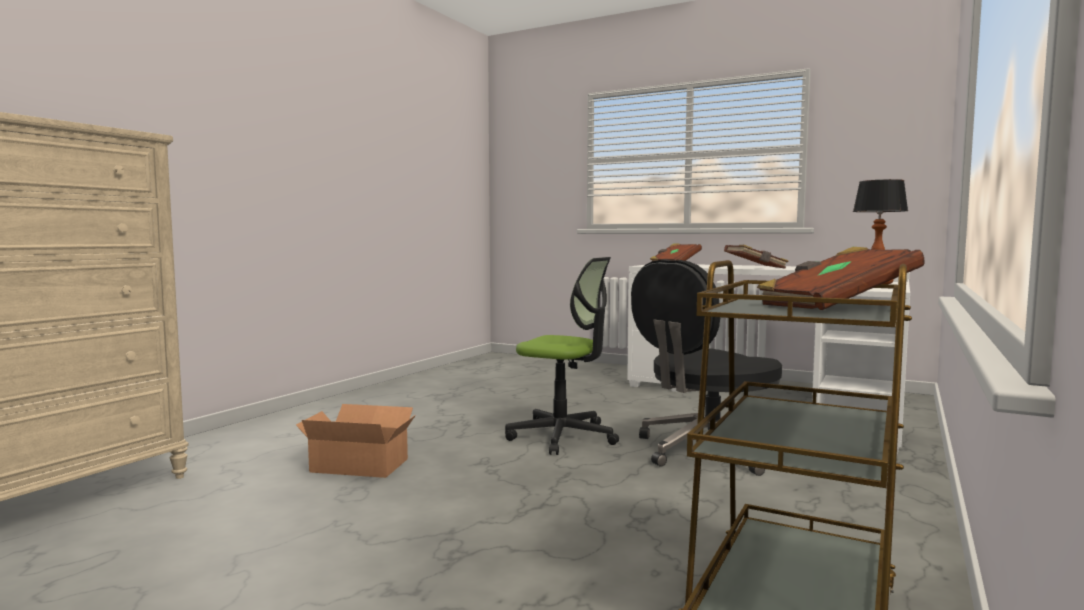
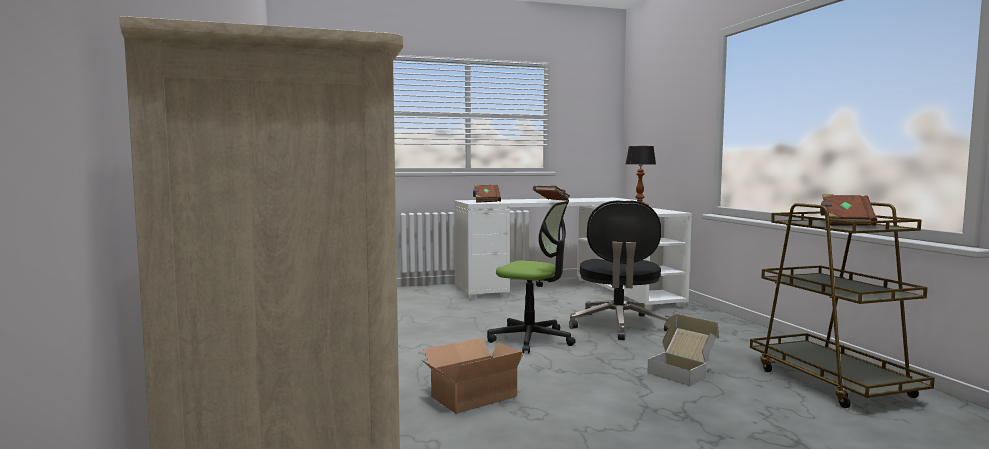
camera: 45 degrees left, 0 degrees up
(563, 436) = (531, 339): office chair -> office chair turned 45 degrees clockwise
(608, 520) = (683, 372): none -> cardboard box

